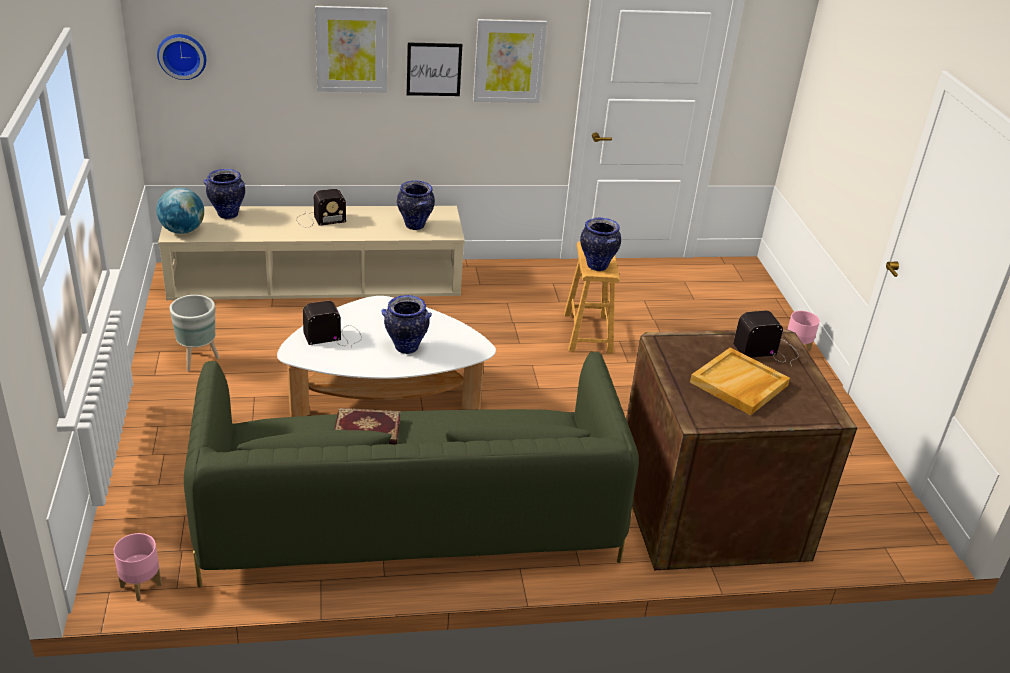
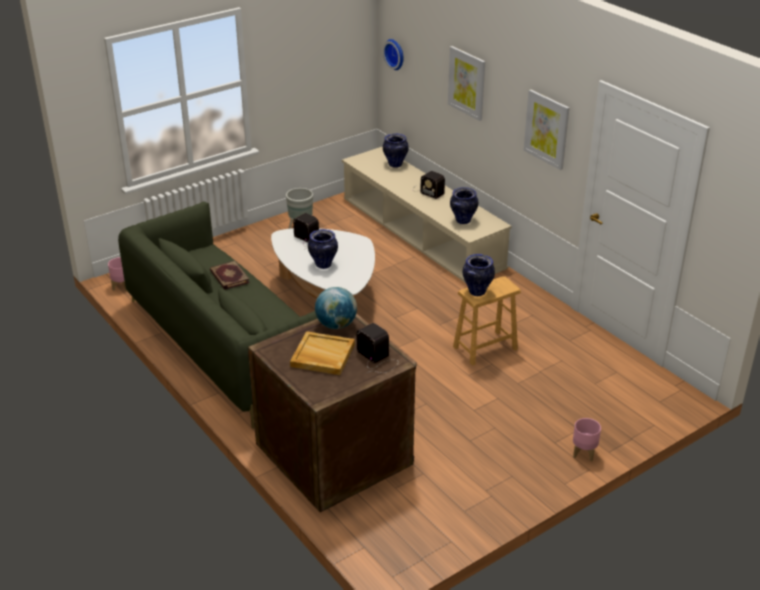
camera: 65 degrees right, 0 degrees up
(182, 230) = (361, 160): globe -> globe (336, 325)
(434, 69) = (506, 116): picture -> none

